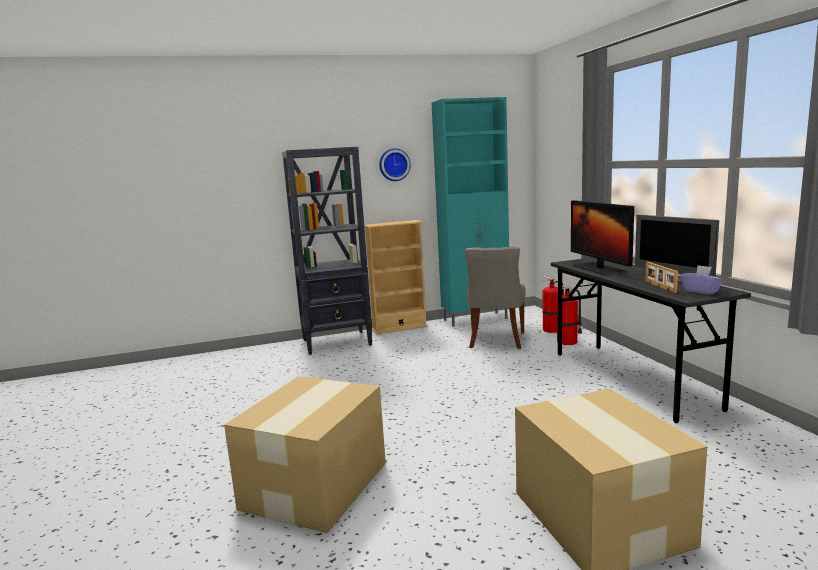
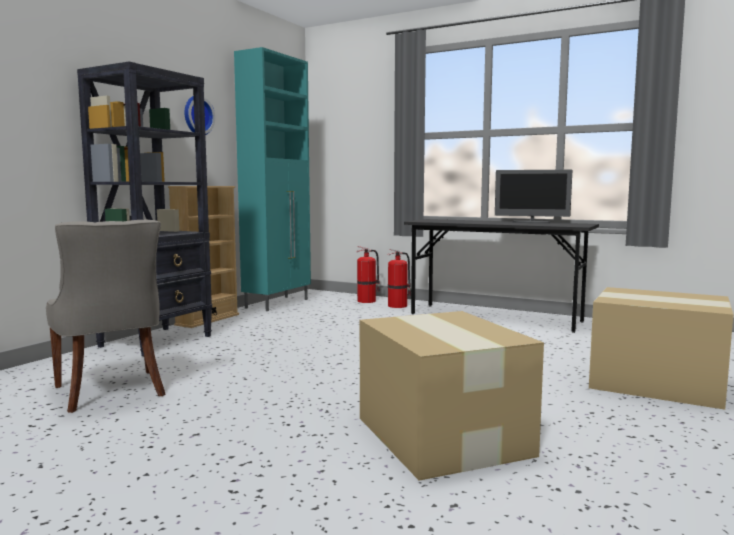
camera: 45 degrees left, 5 degrees down
(496, 340) = (336, 313): grey chair -> grey chair (111, 391)
(598, 269) = (459, 221): monitor -> none
(659, 287) = (540, 224): picture frame -> none
(701, 291) = (572, 224): purple tissue box -> none

